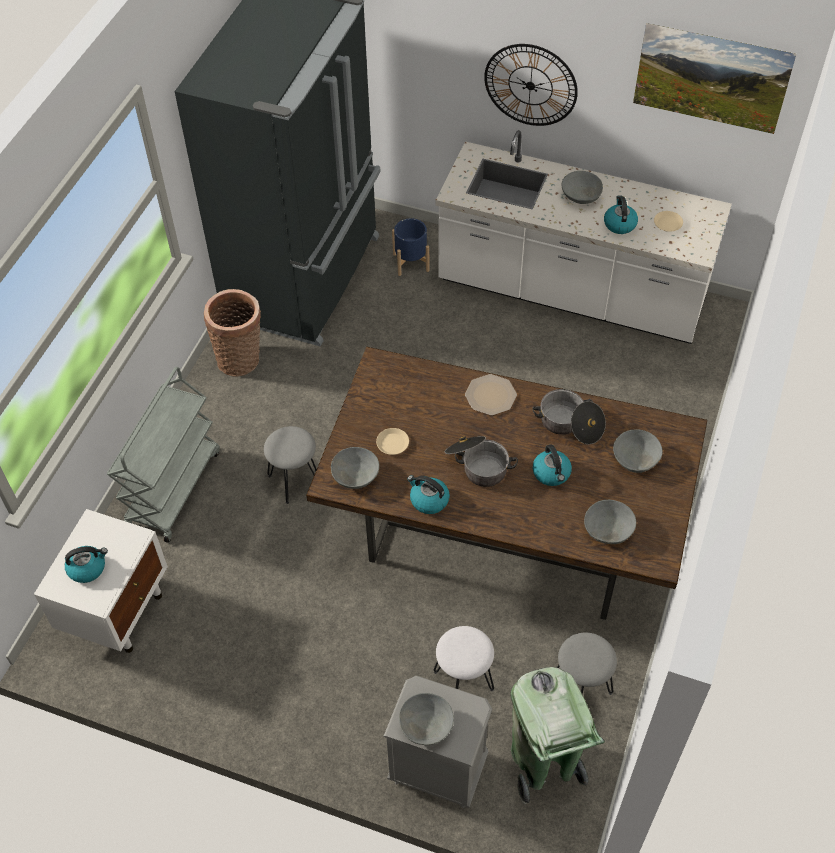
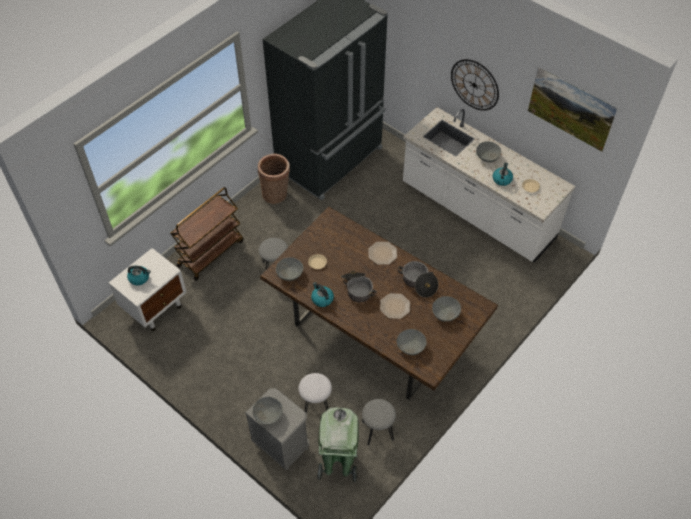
camera: 20 degrees right, 0 degrees up
(173, 488) = (211, 253): grey cart -> brown cart
(410, 262) = (393, 167): blue planter -> none
(552, 473) = (395, 306): kettle -> plate

